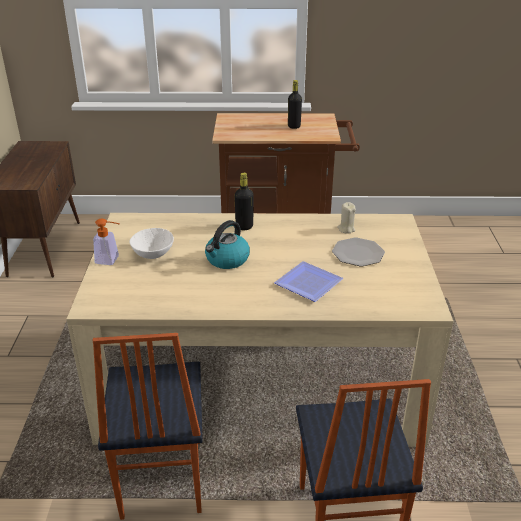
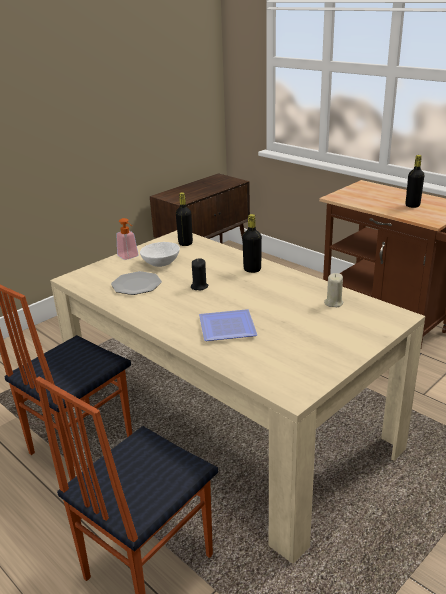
camera: 45 degrees right, 5 degrees down
(142, 225) = (185, 243): none -> black bottle
(227, 260) = (199, 286): kettle -> black candle
(358, 253) = (309, 325): plate -> plate (136, 285)

